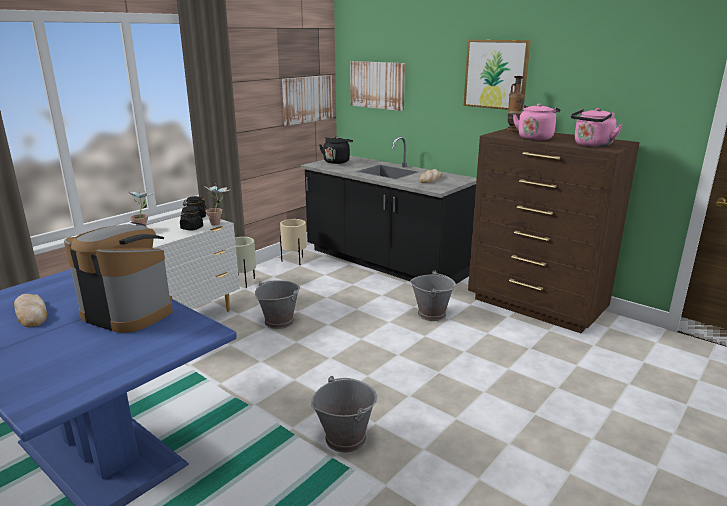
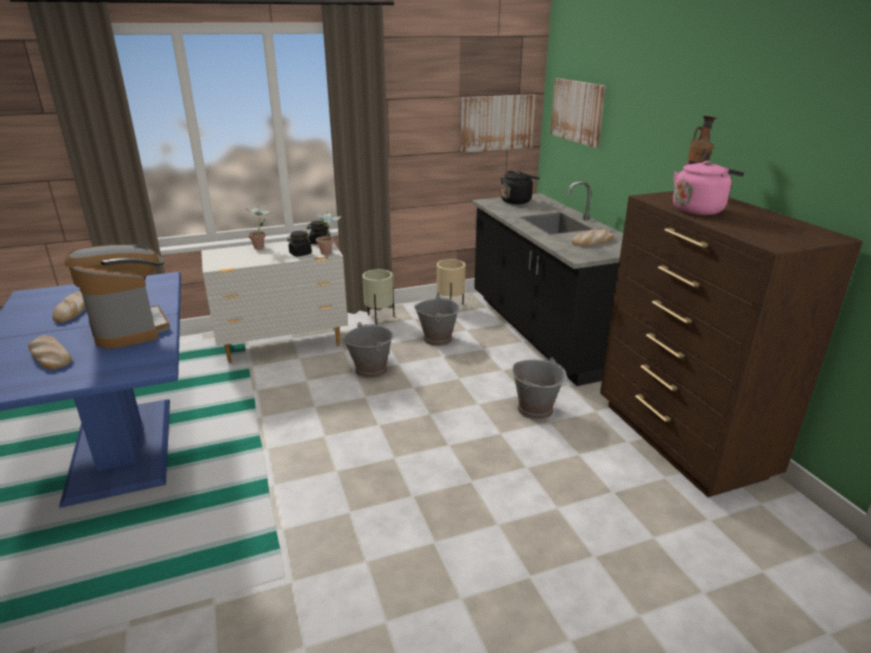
camera: 30 degrees right, 5 degrees up
(76, 353) = (50, 356): none -> bread
(345, 438) = (308, 515): grey bucket -> grey bucket (438, 339)
(496, 74) = (697, 110): picture -> none
(591, 145) = (760, 234): pink kettle -> none

